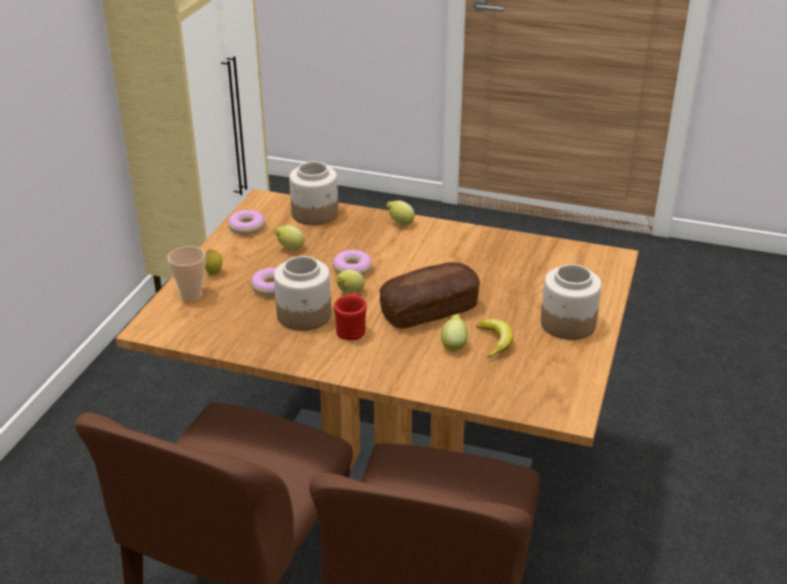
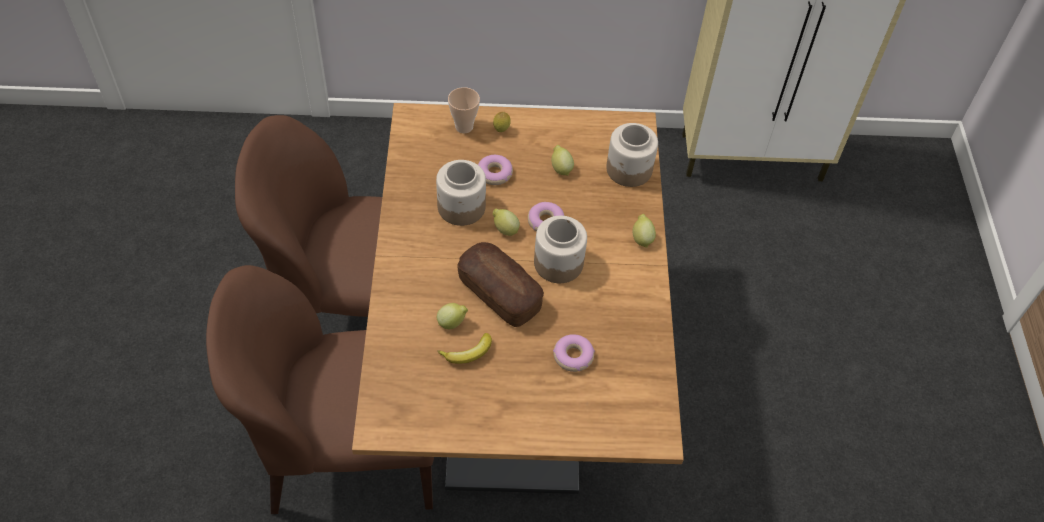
camera: 70 degrees right, 20 degrees up
(247, 227) = (583, 129): donut -> donut (573, 356)
(352, 330) = (451, 245): red mug -> none
(567, 324) = (516, 407): jar -> jar (558, 263)

